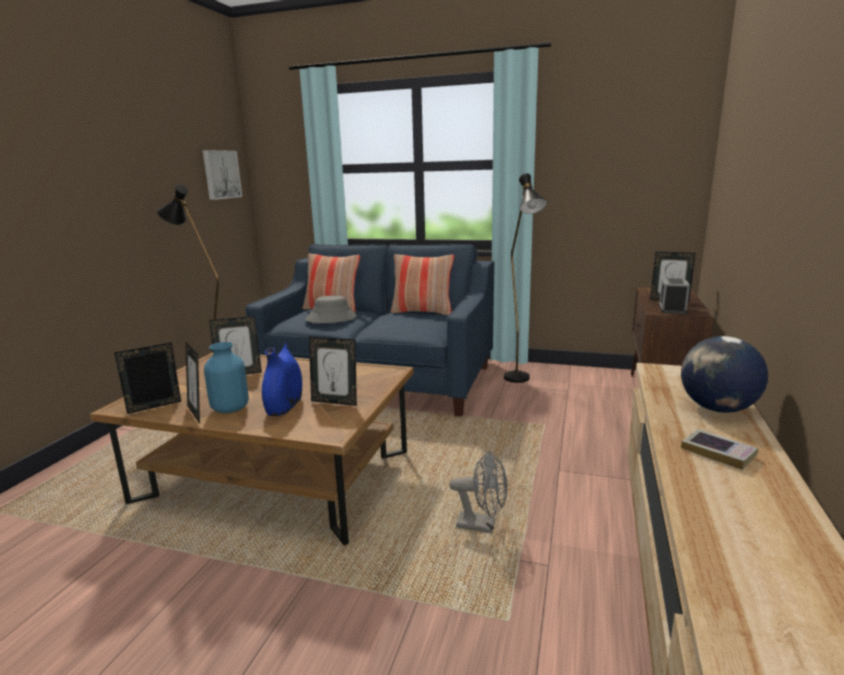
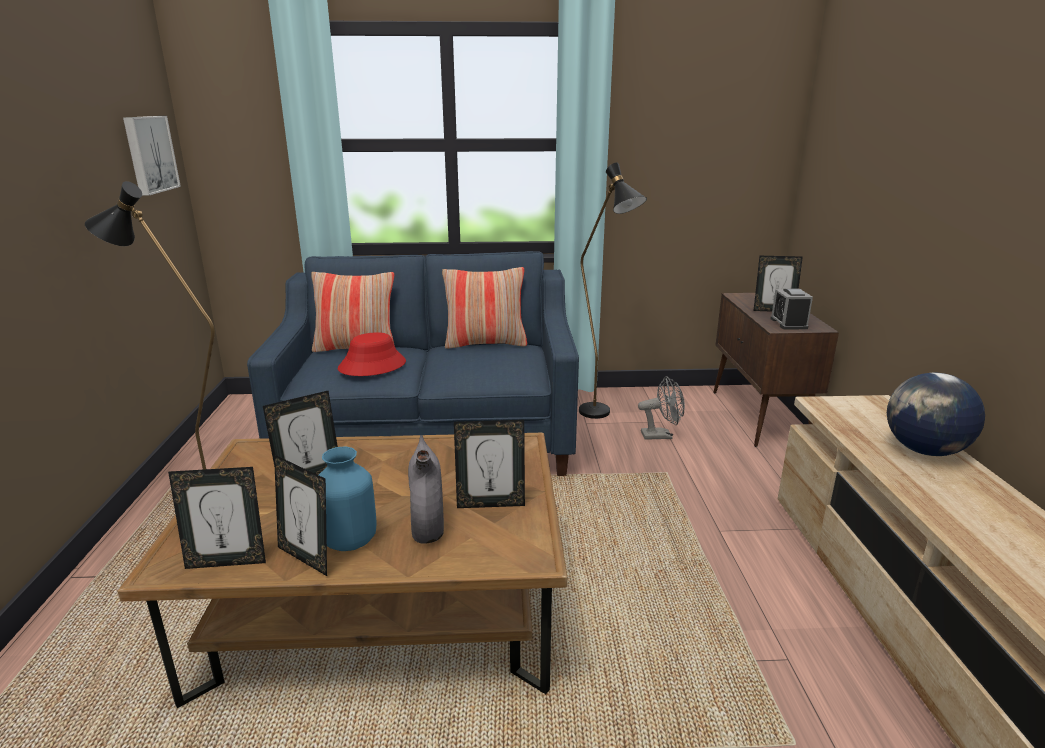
camera: 20 degrees left, 5 degrees up
(155, 409) = (227, 561): picture frame -> picture frame turned 135 degrees counterclockwise
(285, 406) = (427, 522): blue vase -> grey vase
(331, 318) = (372, 365): grey hat -> red hat
(482, 525) = (687, 623): grey fan -> grey fan (661, 435)
(718, 452) = (975, 509): book -> none

